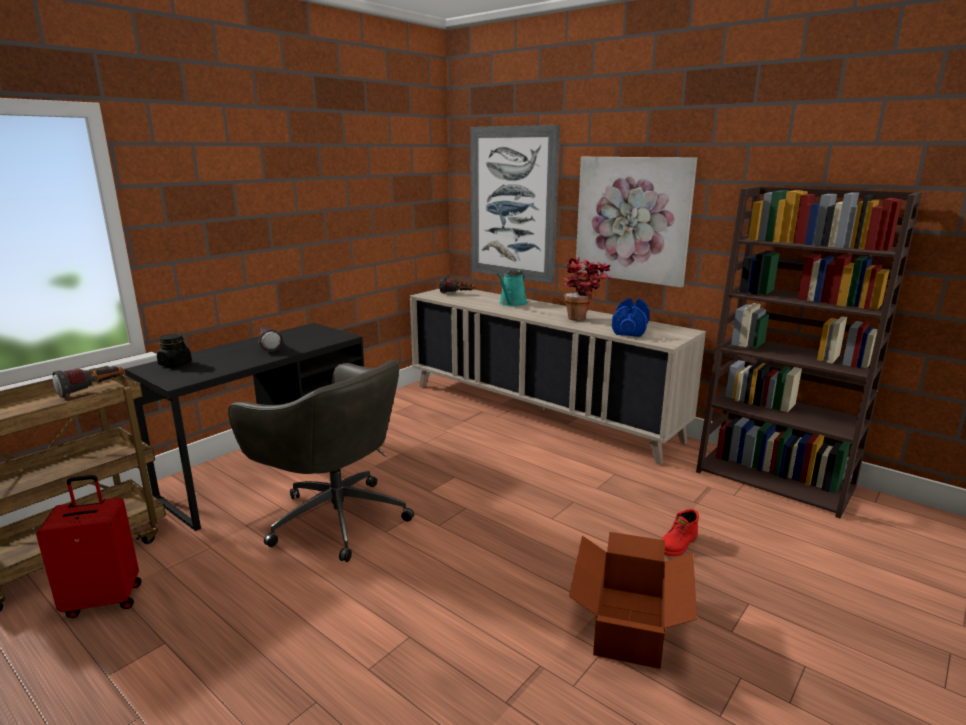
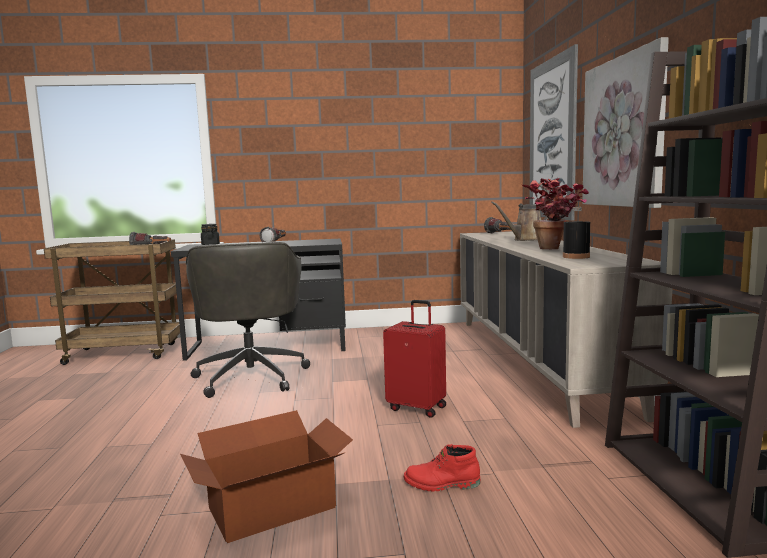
camera: 45 degrees right, 10 degrees down
(104, 599) = (97, 373): red suitcase -> red suitcase (417, 407)
(512, 303) = (526, 239): turquoise watering can -> brown watering can
(629, 330) = (576, 257): blue dumbbell -> black bottle

